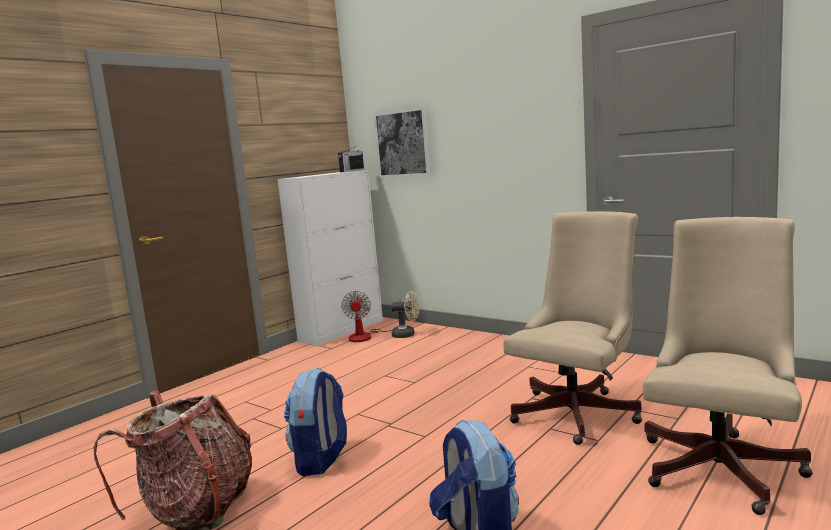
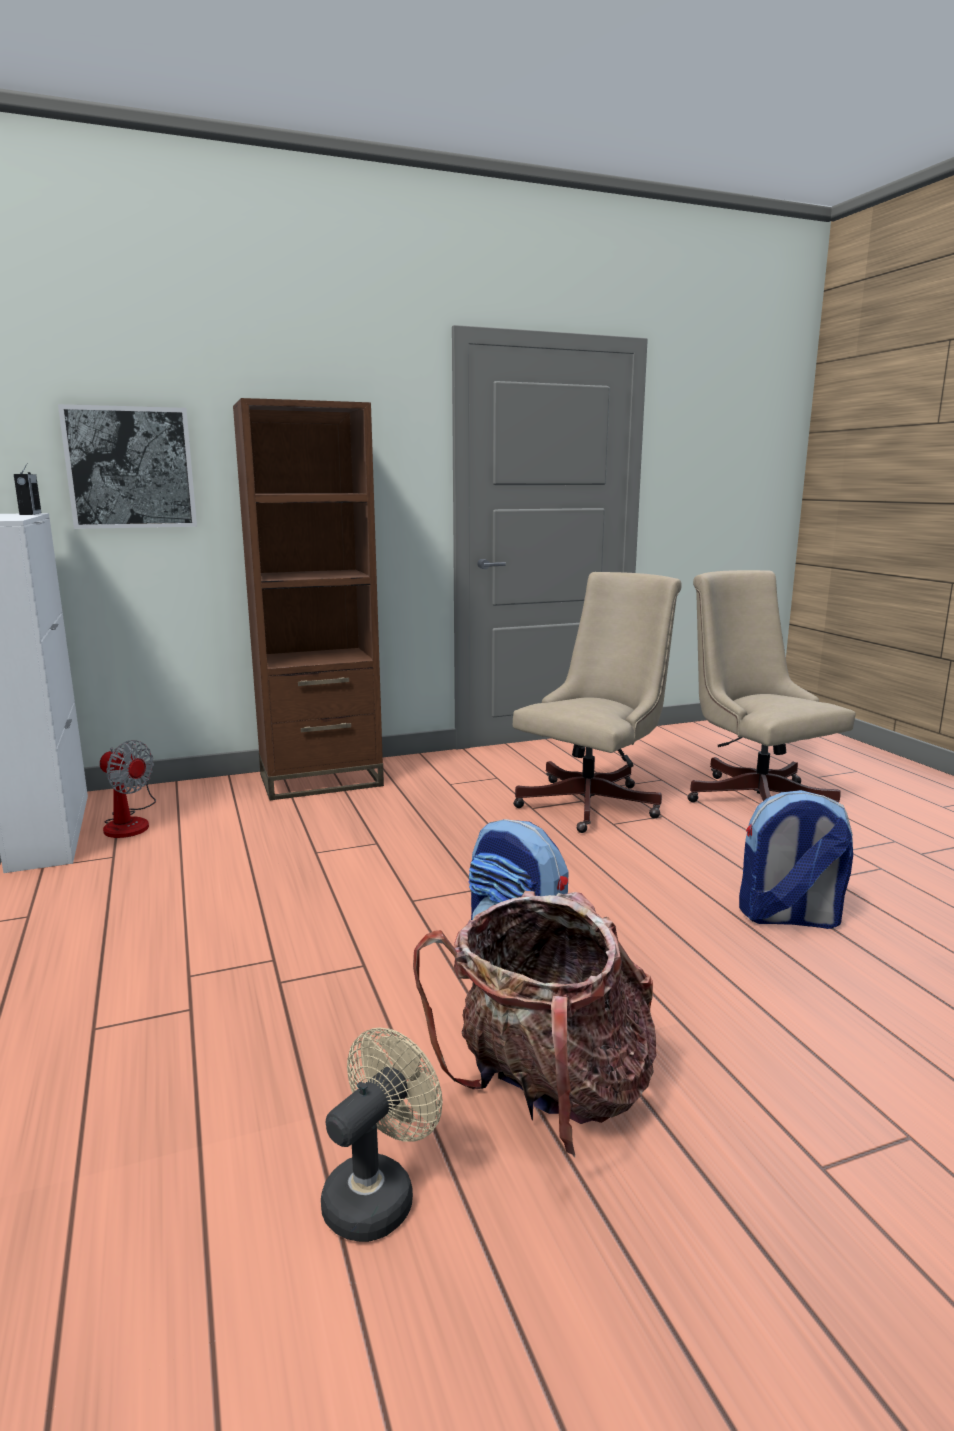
camera: 60 degrees left, 5 degrees up
(407, 334) = (196, 801): beige fan -> beige fan (378, 1193)
(475, 342) = (321, 780): none -> brown bookcase
(579, 411) = (595, 802): beige office chair -> beige office chair turned 60 degrees clockwise

